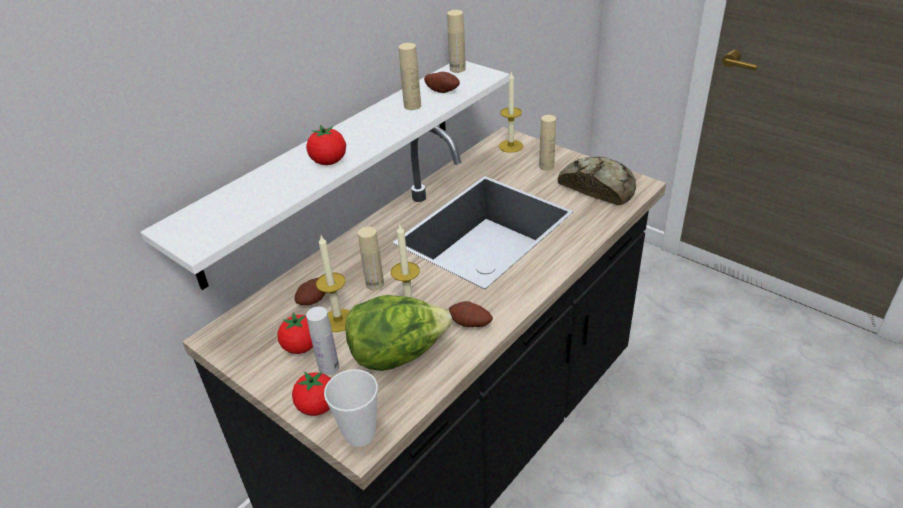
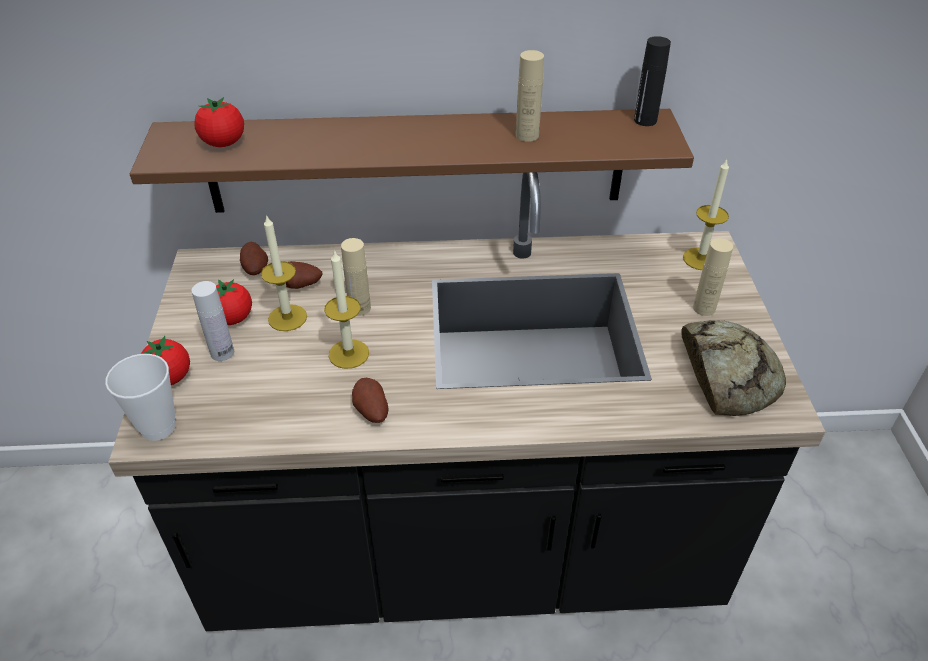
camera: 45 degrees right, 5 degrees up
(329, 162) = (361, 147): tomato -> tomato (223, 143)
(332, 167) = (416, 161): white shelf -> brown shelf
(398, 354) = (280, 386): lettuce -> none
(443, 91) = (585, 136): potato -> potato (256, 269)
(457, 69) = (645, 120): beige bottle -> black bottle

